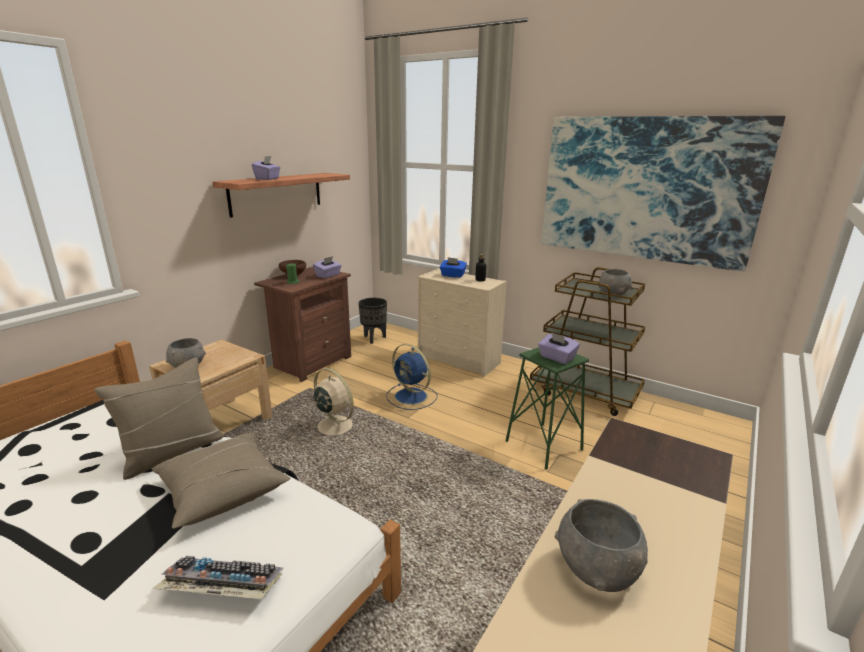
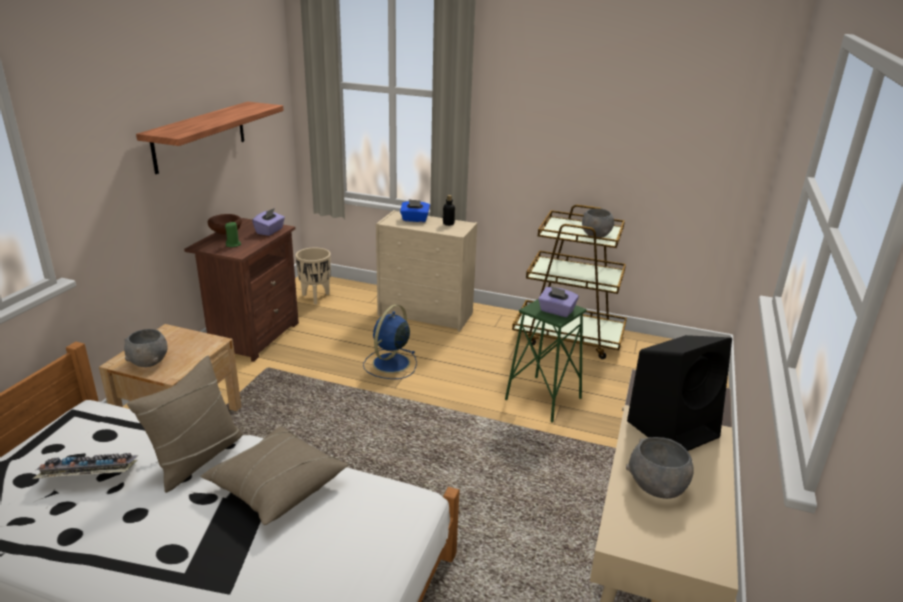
camera: 15 degrees left, 5 degrees up
(220, 588) = (331, 565): keyboard -> keyboard (87, 475)
(268, 179) = (198, 123): purple tissue box -> none
(333, 425) = (317, 407): beige fan -> none
(374, 338) = (316, 297): black planter -> beige planter
(412, 397) = (390, 364): blue fan -> blue fan turned 90 degrees clockwise
(643, 492) = (673, 428): none -> black speaker
(645, 189) = (621, 123): picture -> none

